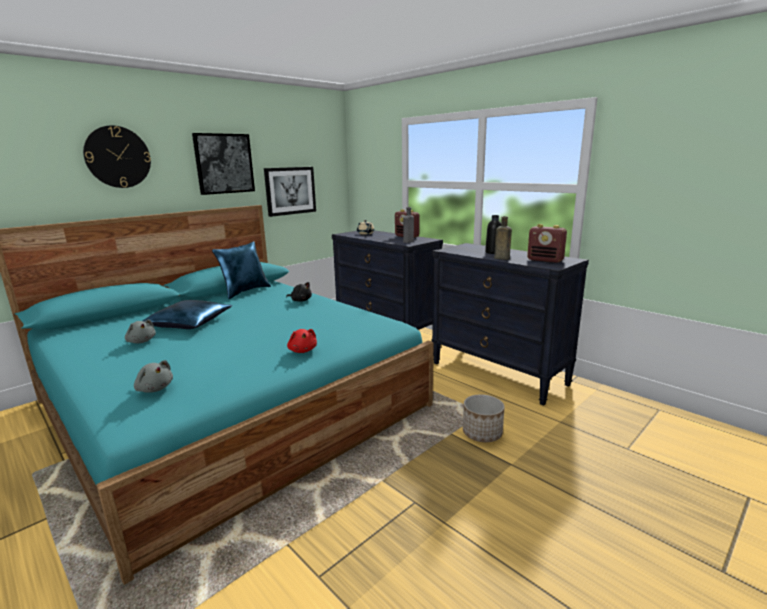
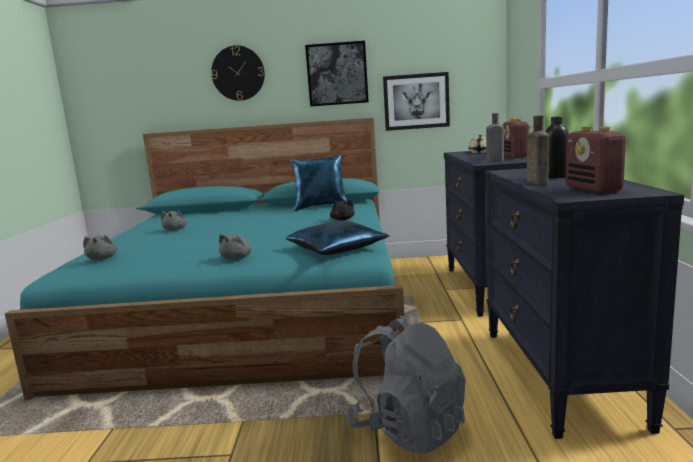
camera: 45 degrees right, 5 degrees down
(190, 323) = (228, 223): blue pillow -> blue pillow (337, 248)
(302, 350) = (237, 258): red plush toy -> grey plush toy
(482, 433) = (408, 429): planter -> grey backpack

